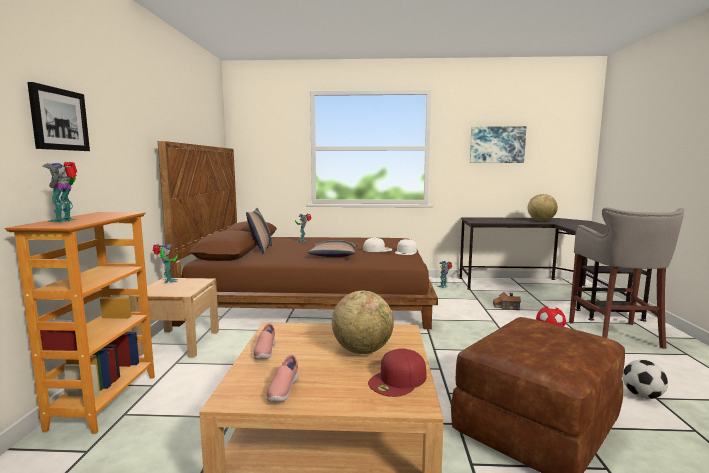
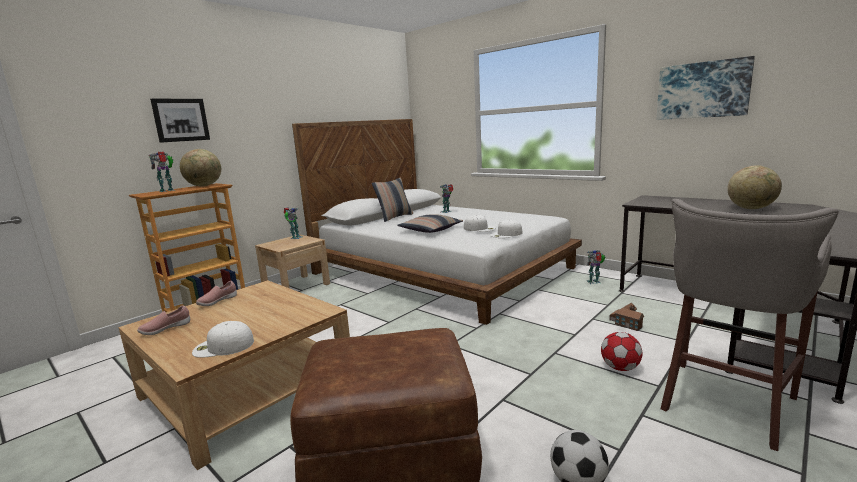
camera: 40 degrees right, 5 degrees up
(315, 298) = (442, 270): brown bed -> white bed
(362, 350) = (261, 318): globe -> globe (204, 186)
(398, 380) = (223, 346): red cap -> white cap

